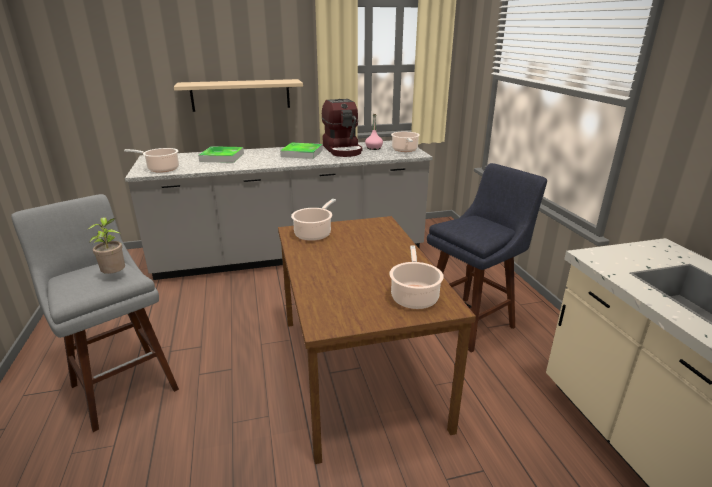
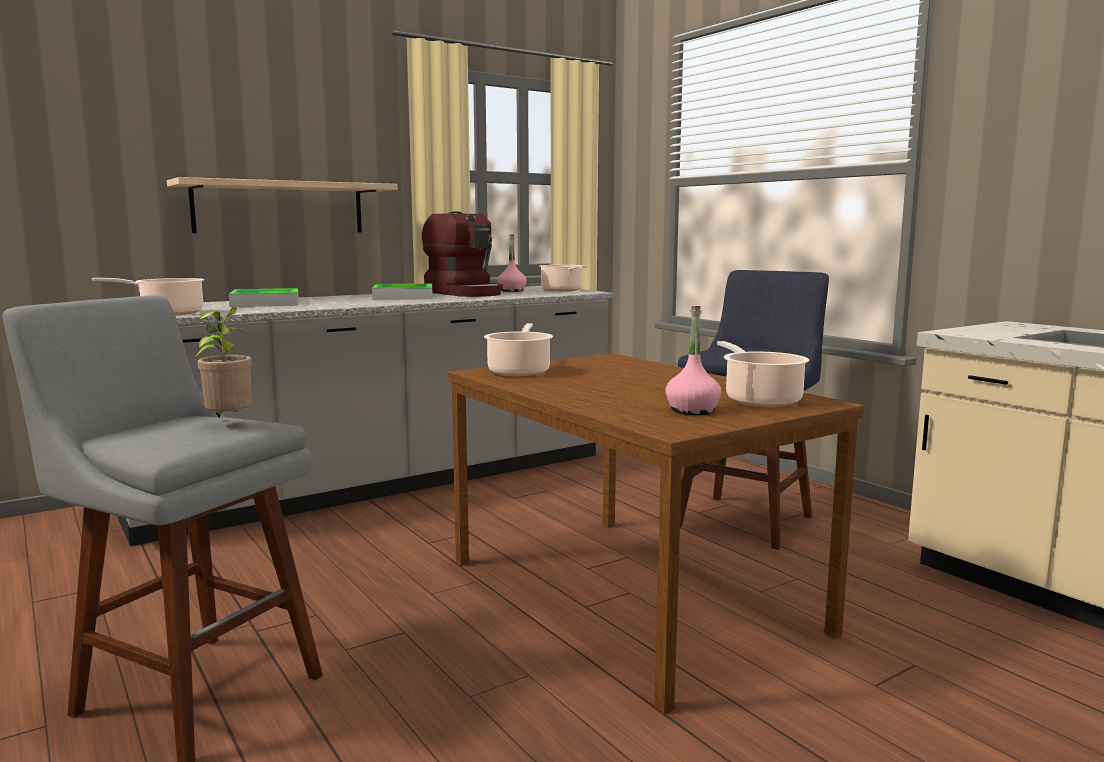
camera: 20 degrees left, 15 degrees down
(358, 303) = (692, 410): none -> pink bottle

